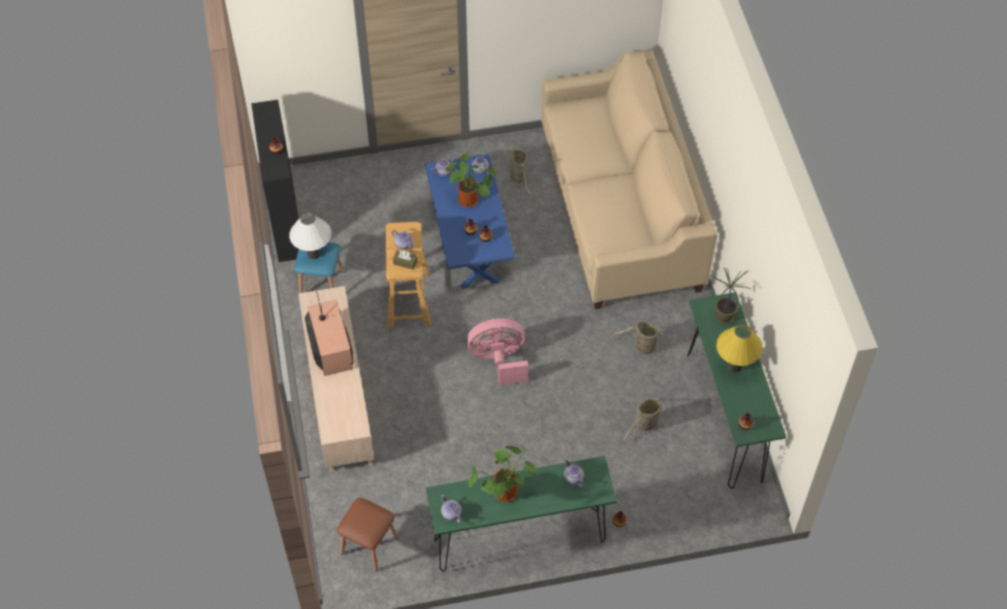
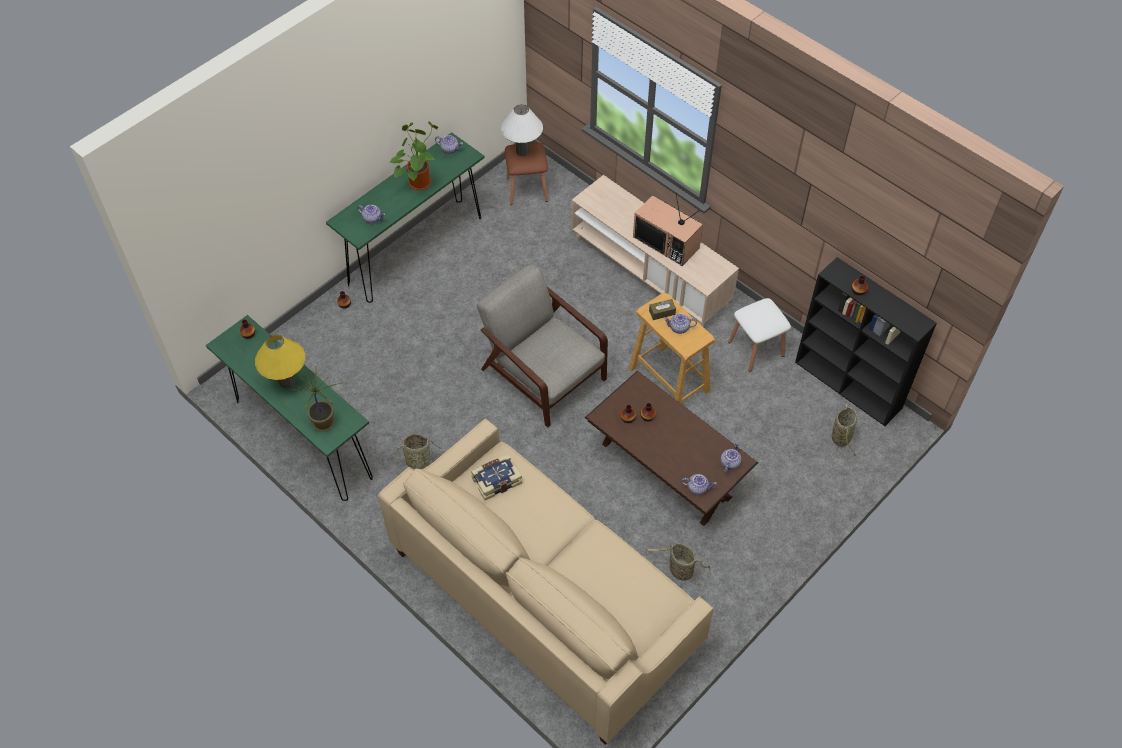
camera: 145 degrees right, 0 degrees up
(313, 253) = (765, 314): white table lamp -> white table lamp (522, 151)
(321, 284) = (756, 349): blue stool -> white stool
(470, 240) = (666, 470): blue coffee table -> brown coffee table
(471, 200) = (676, 448): potted plant -> none
(499, 360) = (542, 373): pink fan -> grey armchair
(617, 235) = (496, 480): none -> book
(645, 425) = (372, 391): basket -> basket (841, 436)

